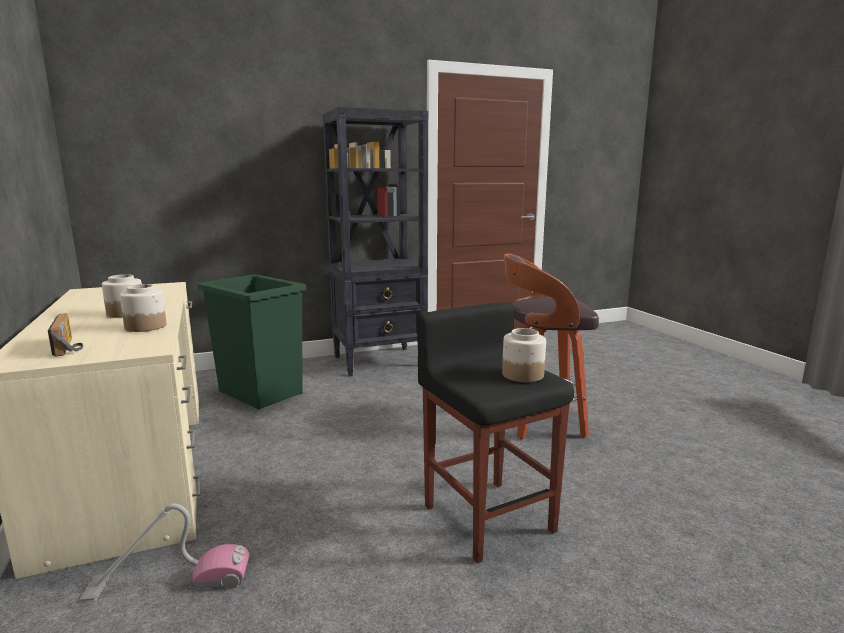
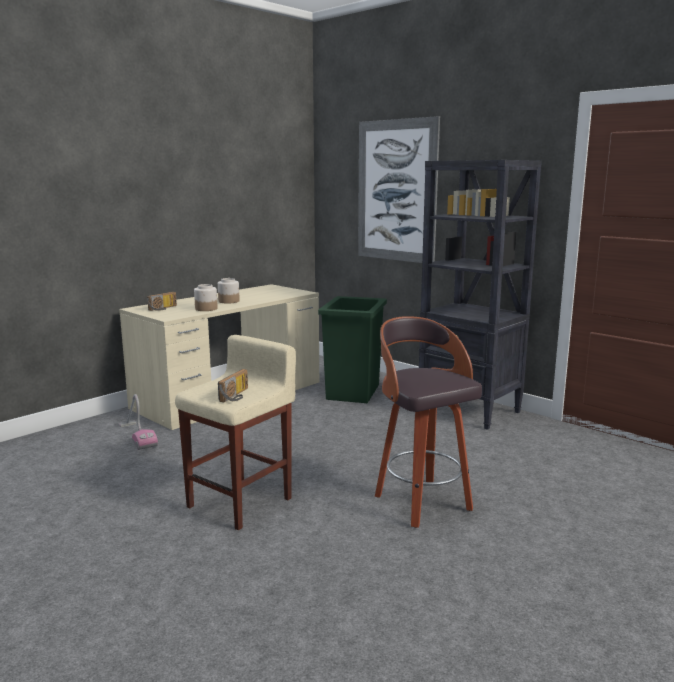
camera: 65 degrees right, 0 degrees up
(226, 146) = (396, 191): none -> picture
(487, 517) = (241, 502): black stool -> beige stool
(522, 375) = (237, 396): jar -> radio

